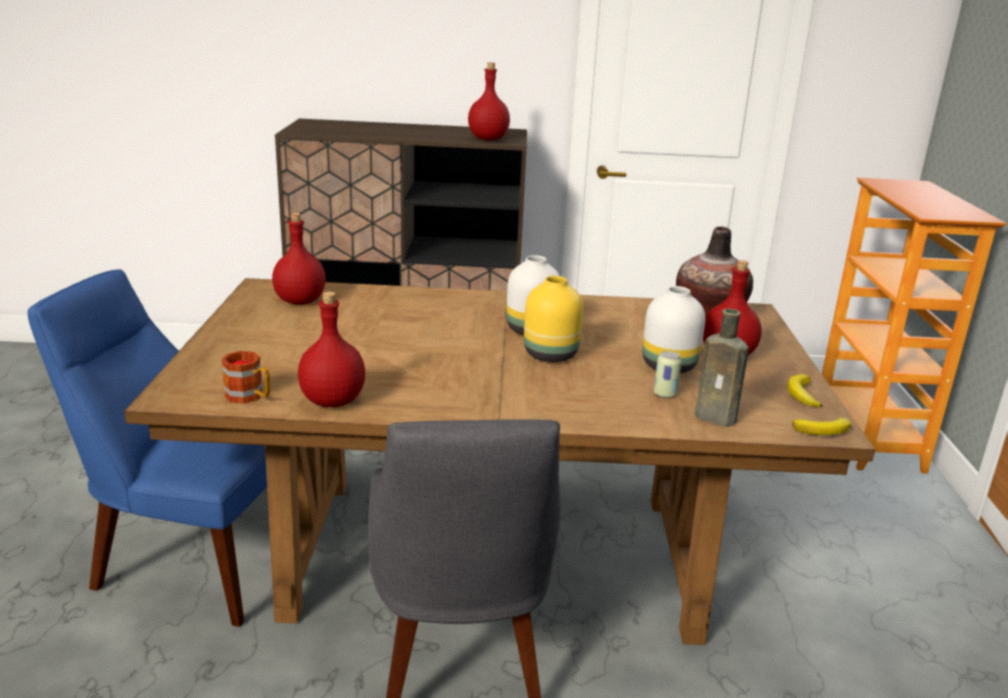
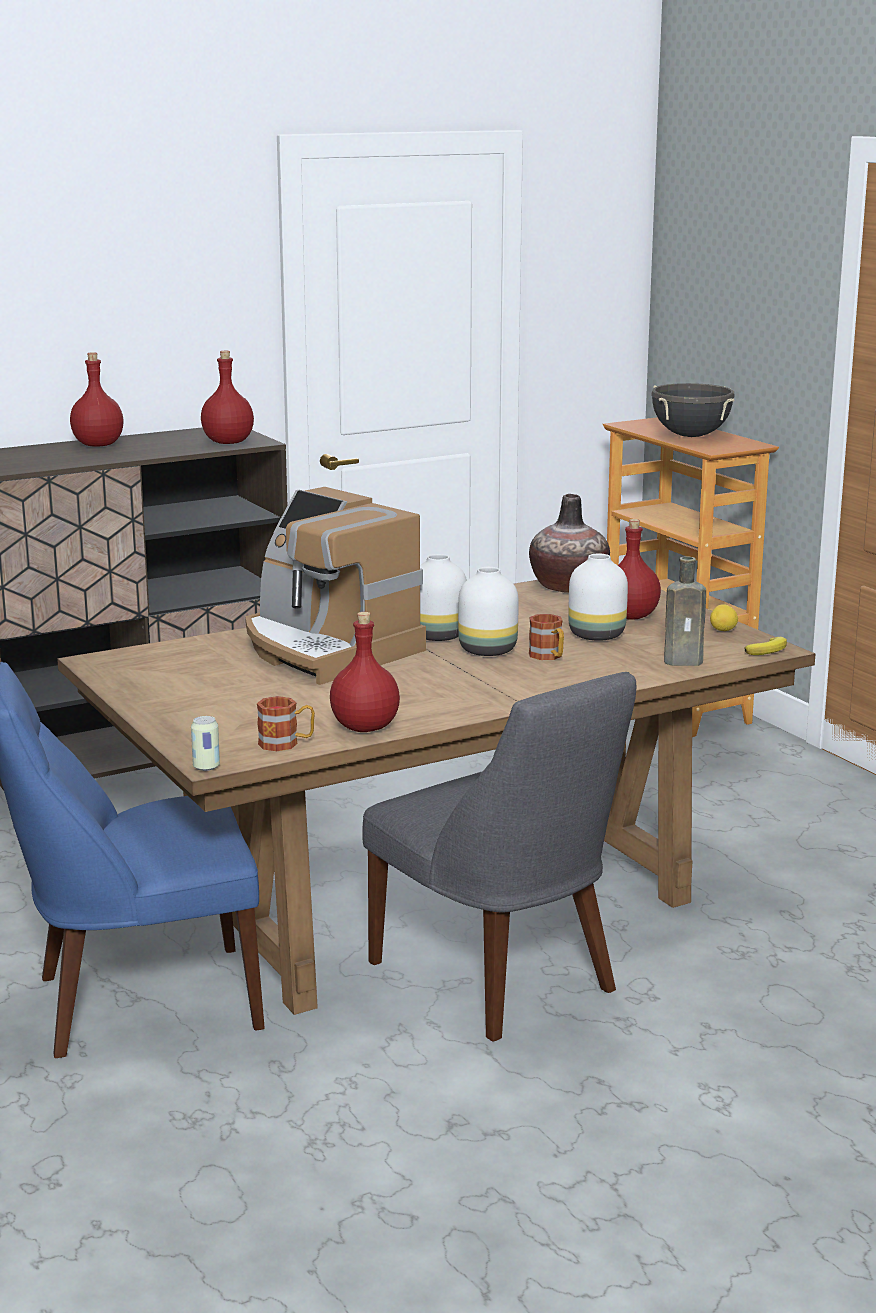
camera: 30 degrees left, 5 degrees down
(301, 301) = (167, 663): red bottle -> red bottle (98, 445)
(427, 319) = (326, 649): none -> coffee machine
(552, 355) = (488, 650): yellow vase -> white vase
(594, 376) = (548, 657): none -> mug
(665, 394) = (623, 655): can -> can (206, 767)
(802, 394) = (723, 630): banana -> lemon
(925, 199) = (690, 436): none -> black cooking pot

